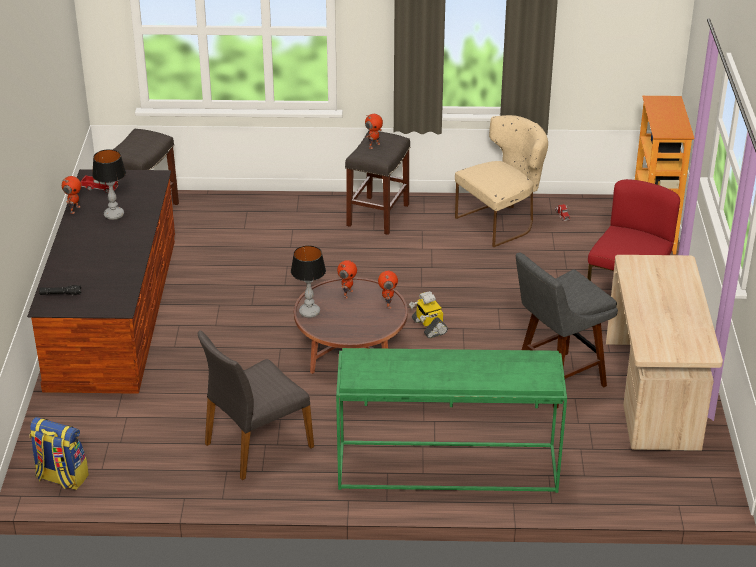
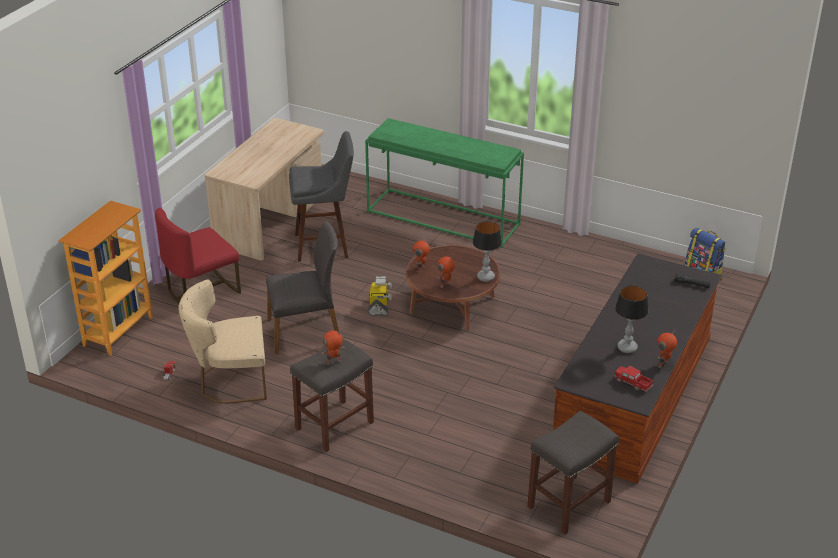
camera: 155 degrees left, 0 degrees up
(257, 445) = (559, 262): grey chair -> grey chair (305, 331)

